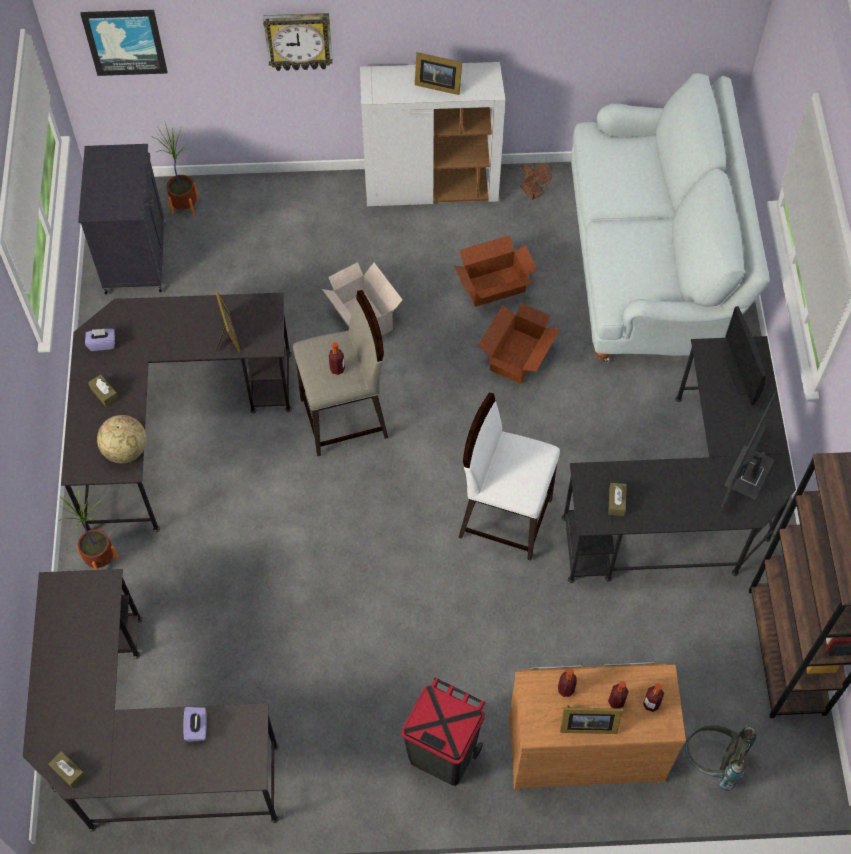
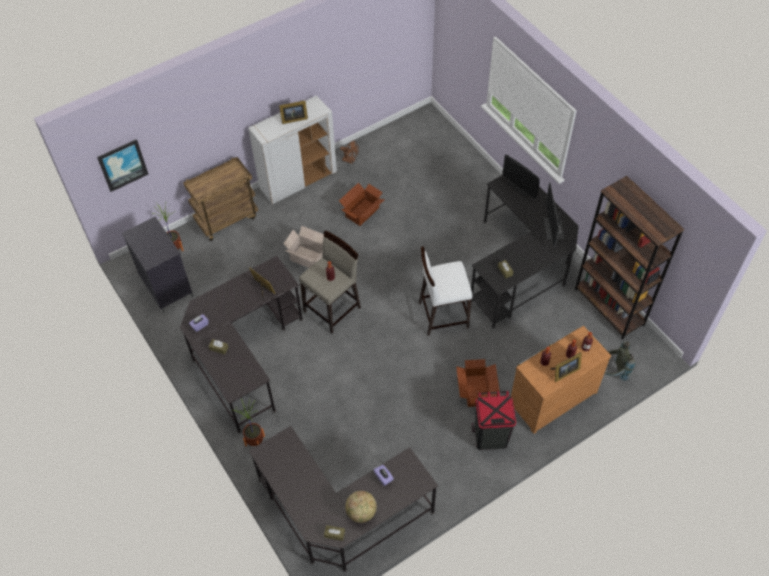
camera: 30 degrees left, 5 degrees down
(126, 450) = (251, 369): globe -> globe (361, 512)
(287, 196) = (227, 219): none -> brown cart
(298, 40) = (214, 125): wall clock -> none
(518, 356) = (396, 238): cardboard box -> cardboard box (476, 390)
(651, 264) = (430, 167): white sofa -> none

